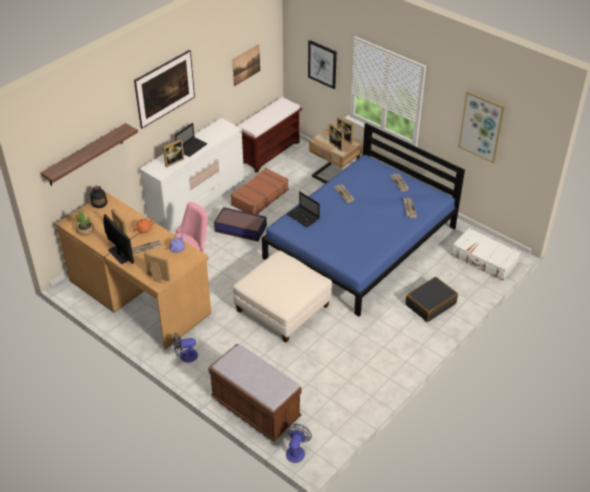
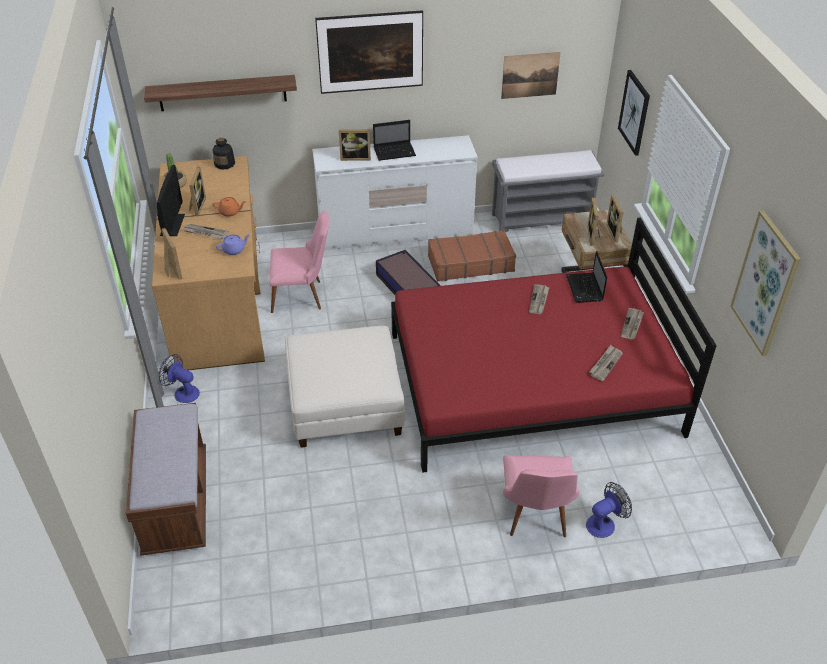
camera: 40 degrees right, 0 degrees up
(269, 152) = (542, 218): brown bench -> grey bench
(296, 451) = (155, 588): fan -> fan (604, 523)
(303, 217) = (453, 301): laptop -> laptop (585, 289)
(361, 243) = (532, 383): blue bed -> red bed
(430, 304) = (535, 517): black suitcase -> pink chair
(484, 259) = (685, 505): white suitcase -> none

